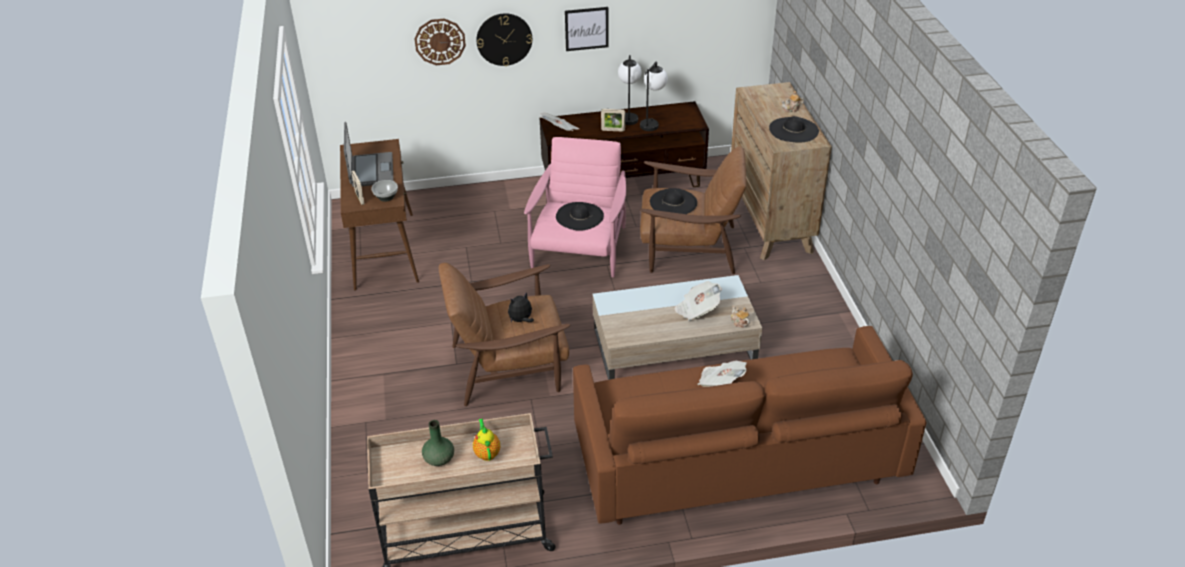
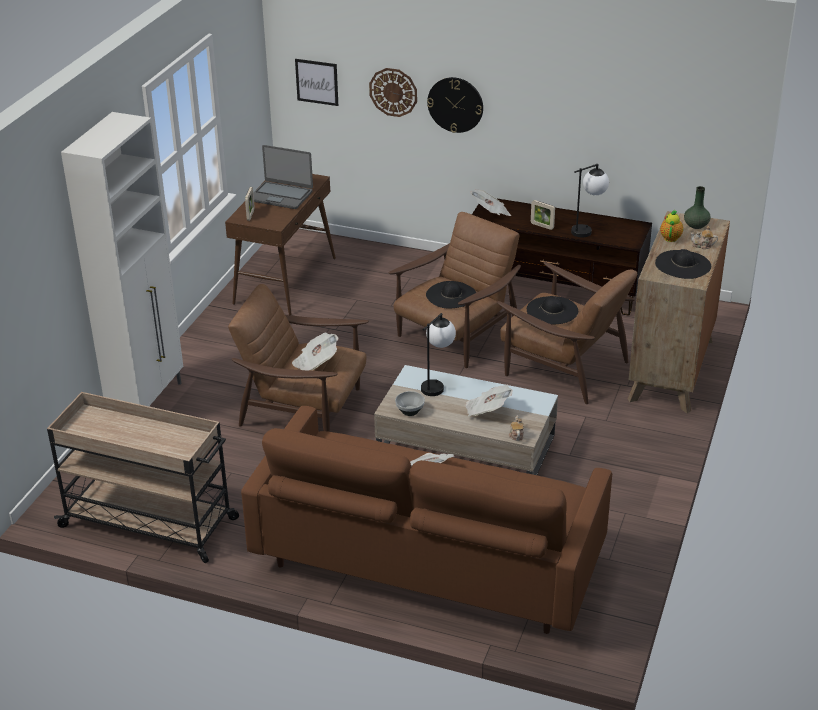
camera: 30 degrees right, 5 degrees down
(357, 416) = (148, 401): none -> white cabinet
(371, 171) = (281, 196): laptop -> laptop turned 90 degrees clockwise
(386, 197) = (272, 220): bowl -> bowl (409, 411)
(439, 459) = (124, 432): green vase -> green vase (696, 225)
(487, 452) = (164, 441): teapot -> teapot (670, 237)
(521, 320) = (315, 363): plush toy -> newspaper
(579, 250) = (456, 334): pink armchair -> brown armchair
(586, 28) = (539, 113): picture -> picture (317, 82)
(629, 116) = (570, 218): table lamp -> table lamp (437, 384)

